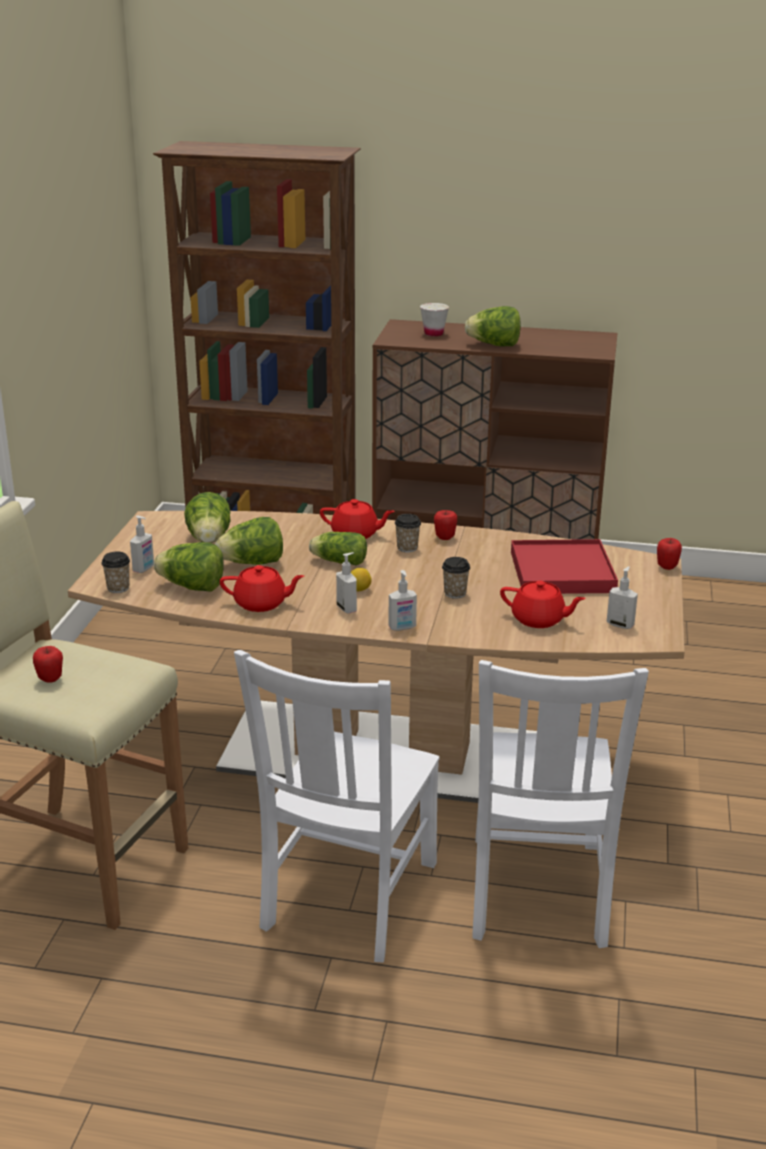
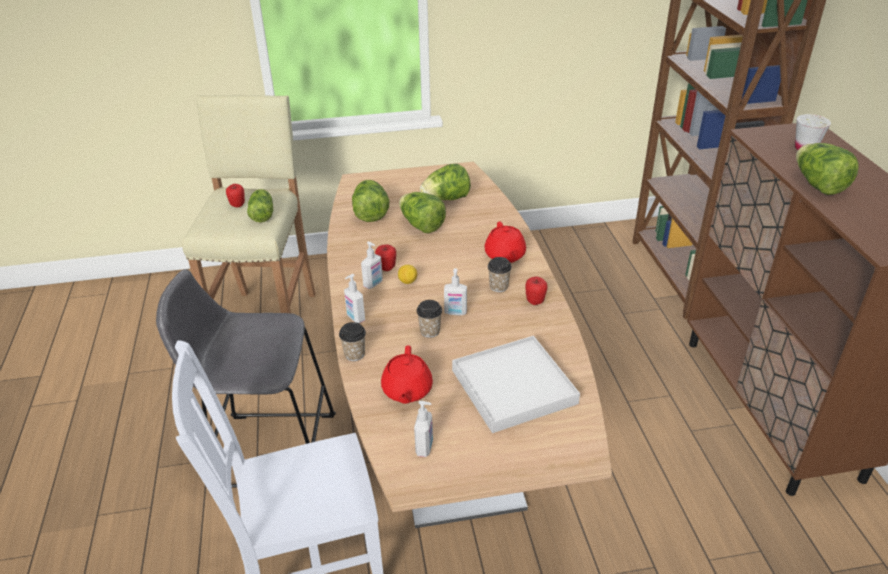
camera: 70 degrees right, 10 degrees up
(118, 588) = (354, 189): cup -> cup (354, 354)
(144, 569) = (386, 189): soap dispenser -> soap dispenser (455, 313)
(261, 604) = (361, 246): red teapot -> none
(337, 561) = (450, 260): lettuce -> lettuce (262, 213)
(347, 899) = (268, 450): white chair -> grey stool
(561, 572) = (513, 386): red tray -> white tray
(667, 567) = (579, 463): apple -> apple (386, 268)

